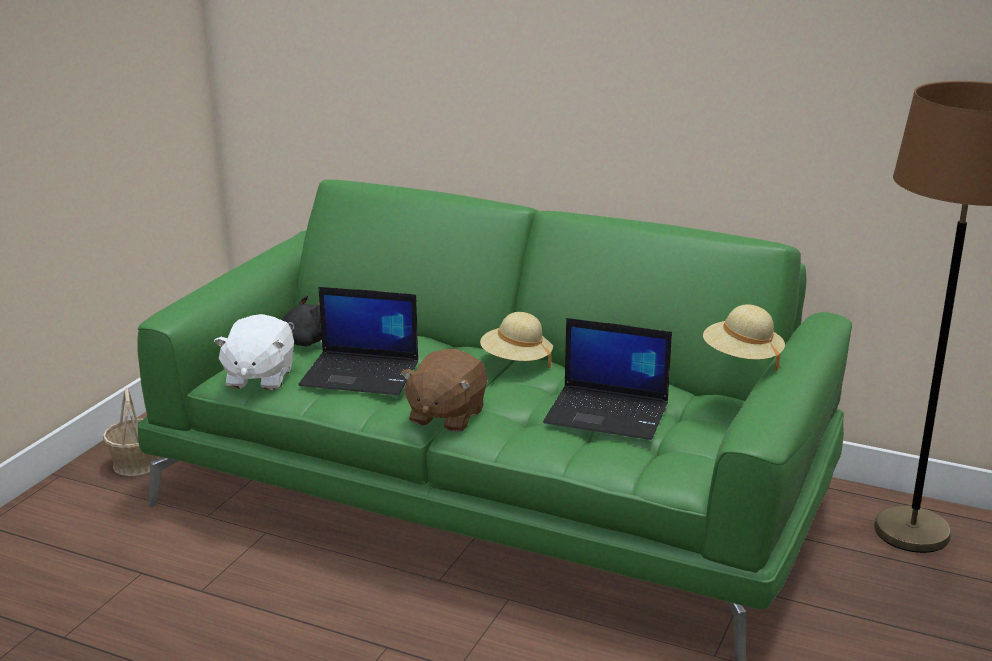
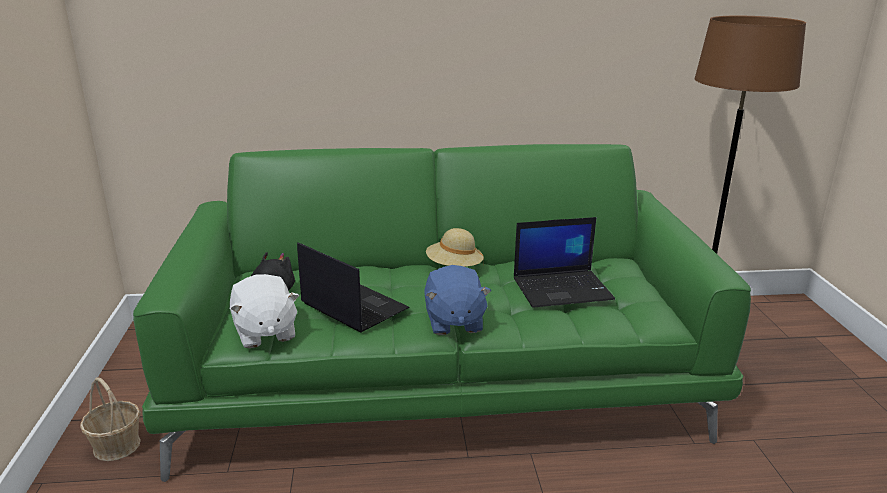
camera: 30 degrees left, 0 degrees up
(362, 374) = (352, 306): laptop -> laptop turned 120 degrees counterclockwise
(446, 416) = (454, 322): brown plush toy -> blue plush toy
(741, 358) = (638, 227): beige hat -> none

